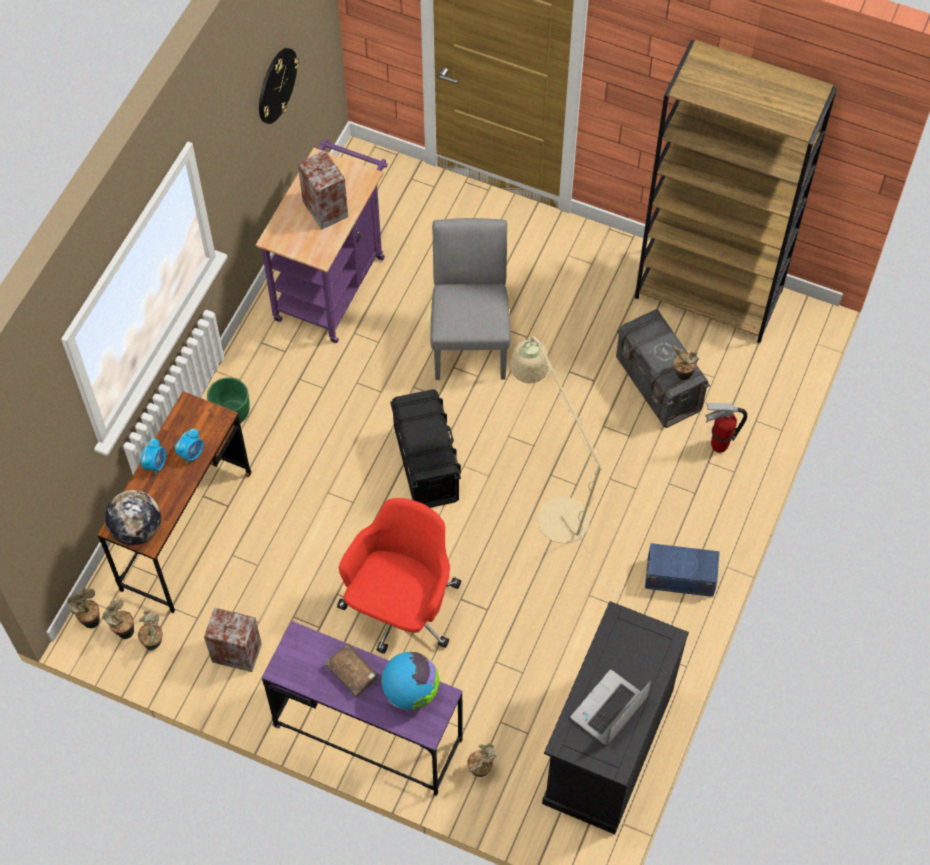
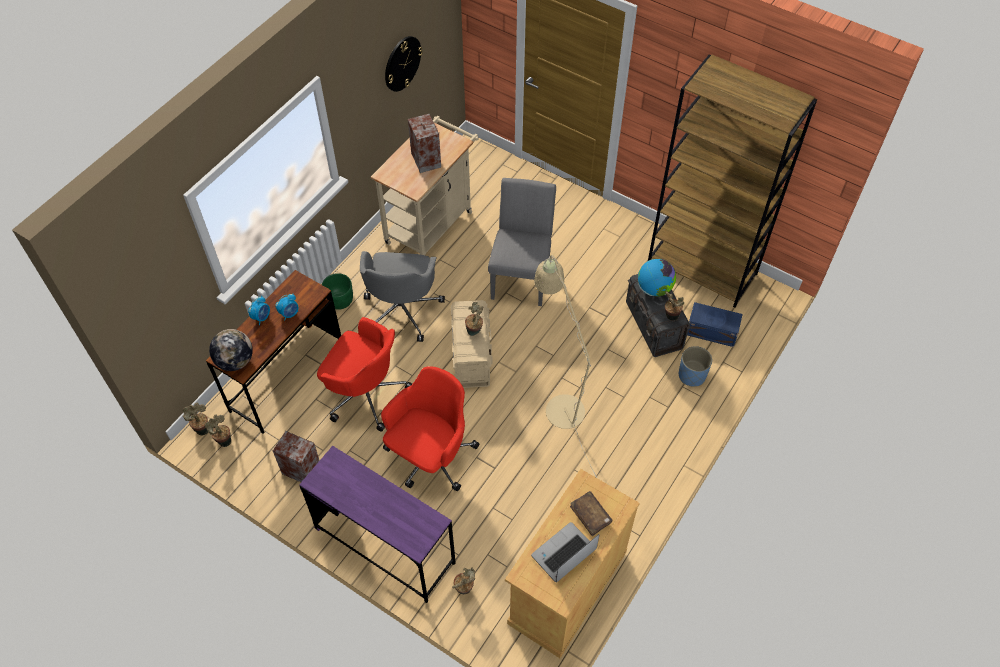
camera: 10 degrees right, 5 degrees down
(154, 643) = (243, 453): potted plant -> potted plant (475, 331)
(297, 536) = (365, 393): none -> red office chair
(319, 413) = (402, 310): none -> grey office chair
(332, 281) = (432, 223): purple cart -> beige cart
(352, 672) = (369, 492): brown book -> brown book (590, 515)
(411, 691) = (411, 514): globe -> globe (654, 289)
(426, 464) = (471, 356): black storage box -> beige storage box
(607, 746) = (567, 587): black cabinet -> beige cabinet
(681, 578) = (647, 468): blue storage box -> blue storage box (712, 332)
(718, 445) = (692, 375): fire extinguisher -> blue planter

